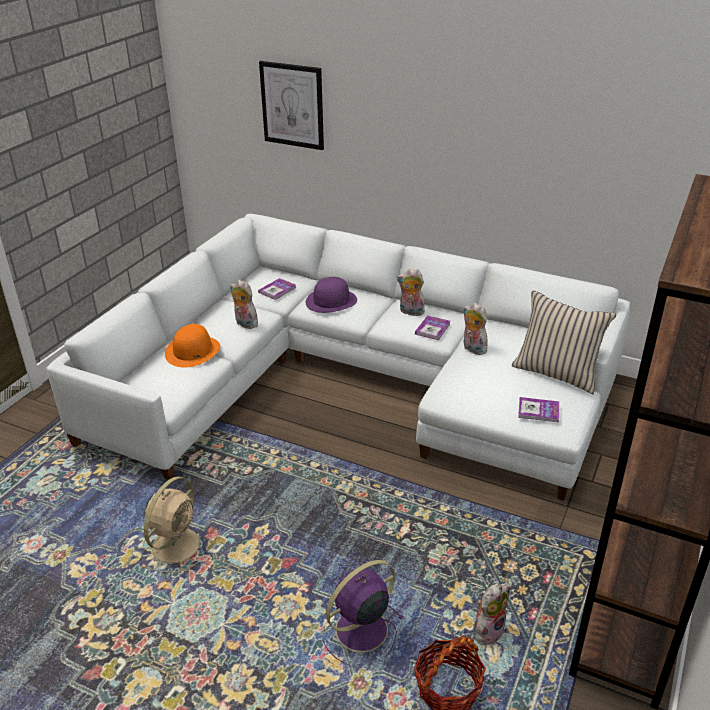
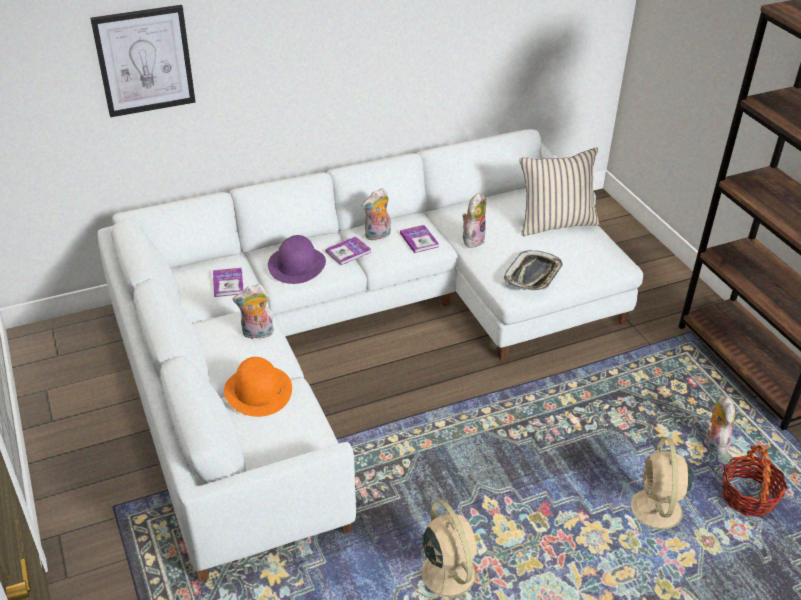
camera: 50 degrees left, 5 degrees up
(359, 631) = (656, 511): purple fan -> beige fan
(472, 349) = (472, 239): plush toy -> plush toy turned 120 degrees clockwise
(473, 394) = (533, 275): none -> tray
(538, 411) = (588, 259): book -> book (348, 252)

